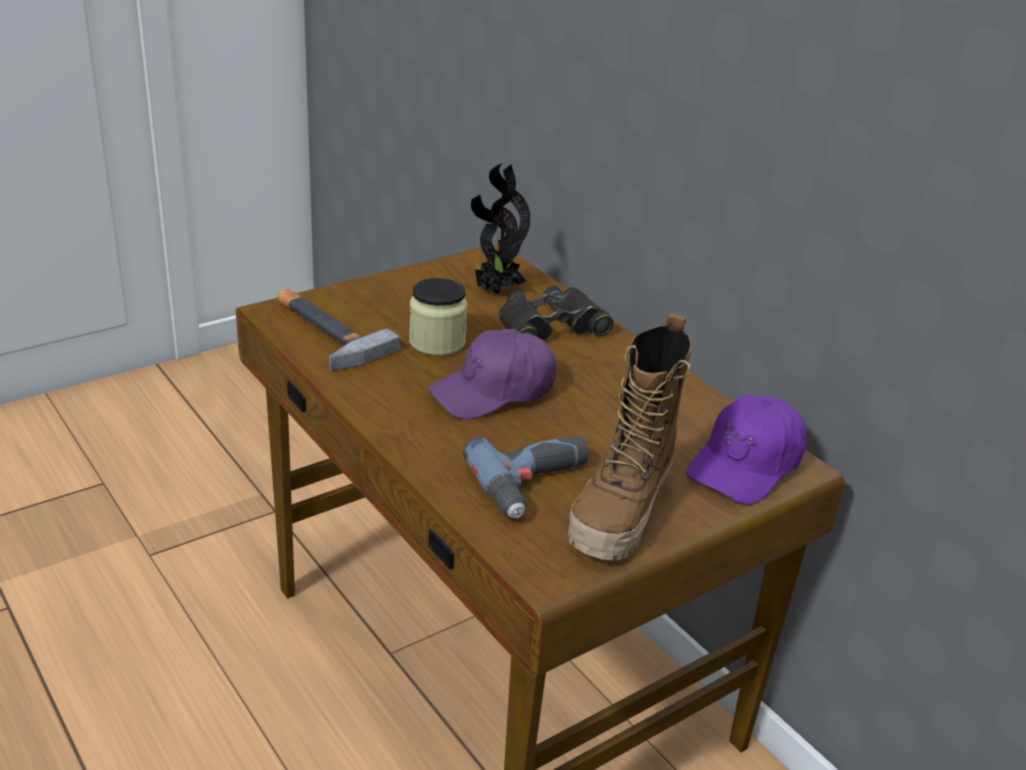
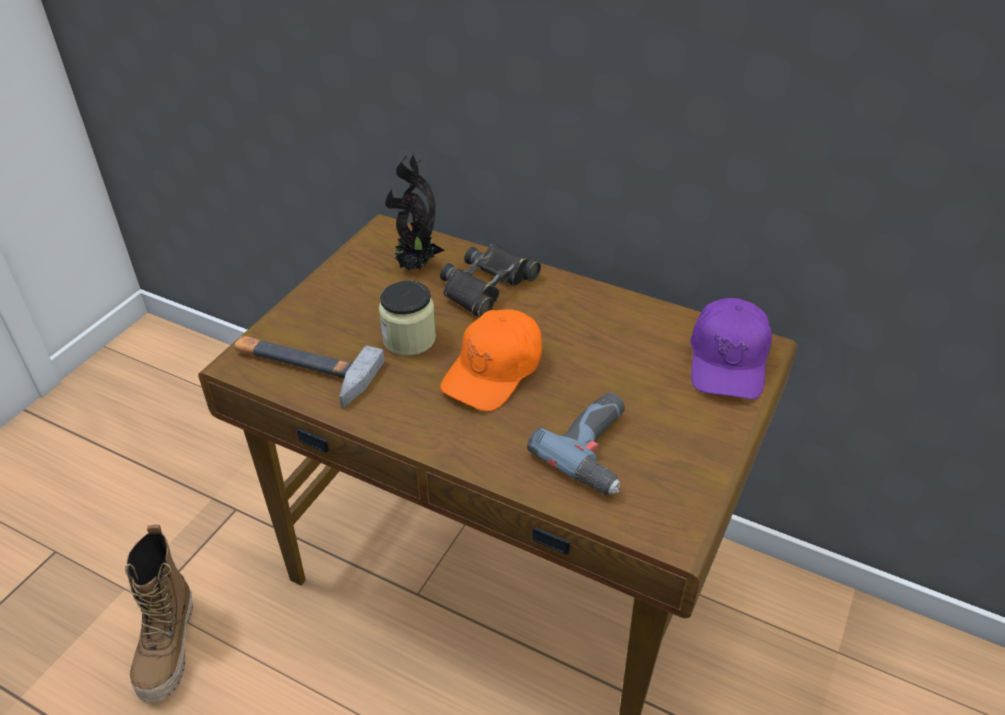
camera: 25 degrees left, 10 degrees up
(494, 391) = (494, 371): purple cap -> orange cap
(622, 513) = (679, 447): boot -> boot (169, 647)

